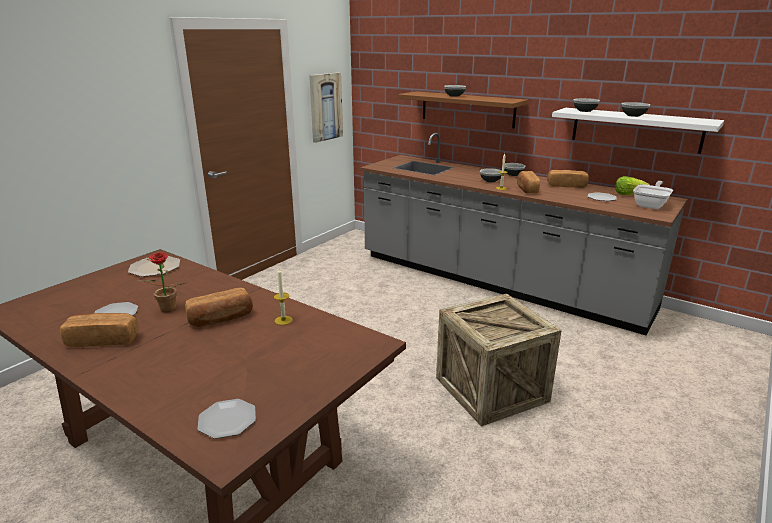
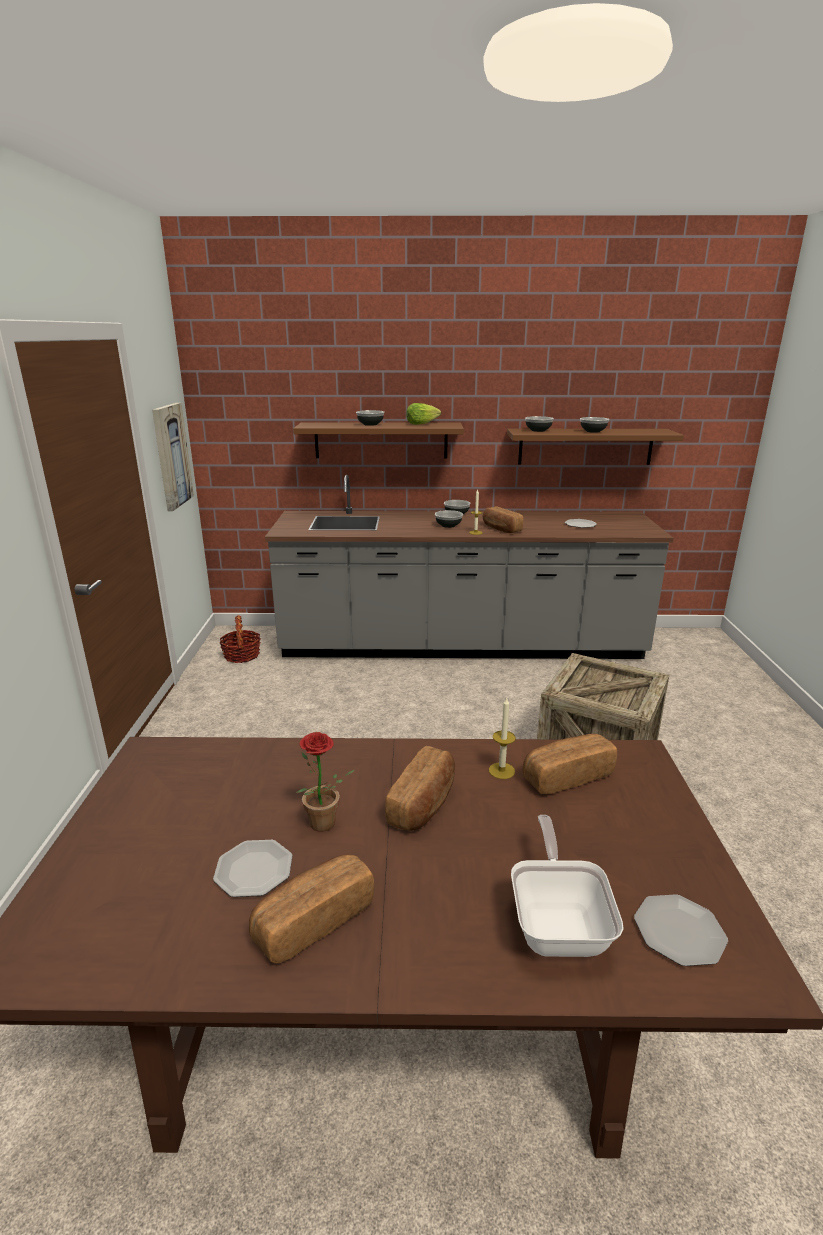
camera: 35 degrees left, 0 degrees up
(155, 267) = (179, 769): plate -> none
(349, 249) = (242, 655): none -> basket
(566, 185) = (528, 517): bread -> bread (566, 776)
(629, 194) = (593, 516): lettuce -> lettuce (421, 424)
(635, 129) = (585, 446): white shelf -> brown shelf
(651, 205) = (629, 523): frying pan -> frying pan (558, 923)

